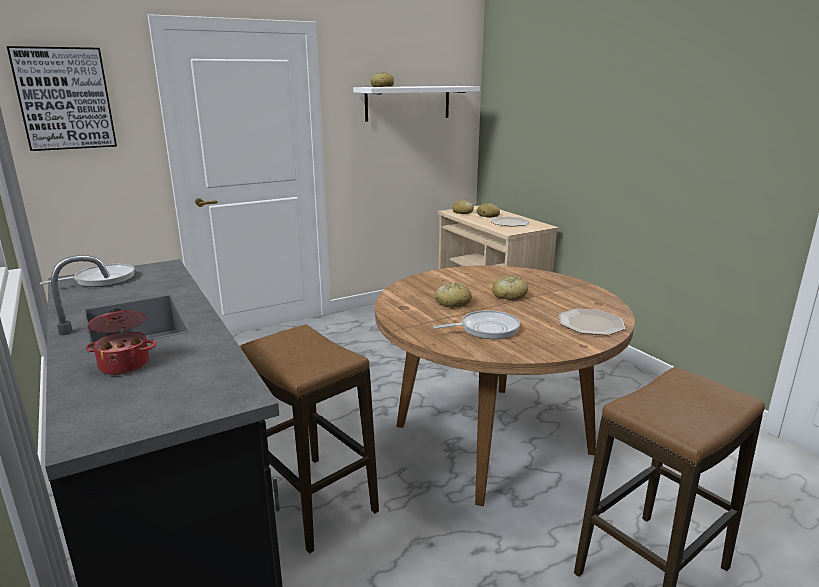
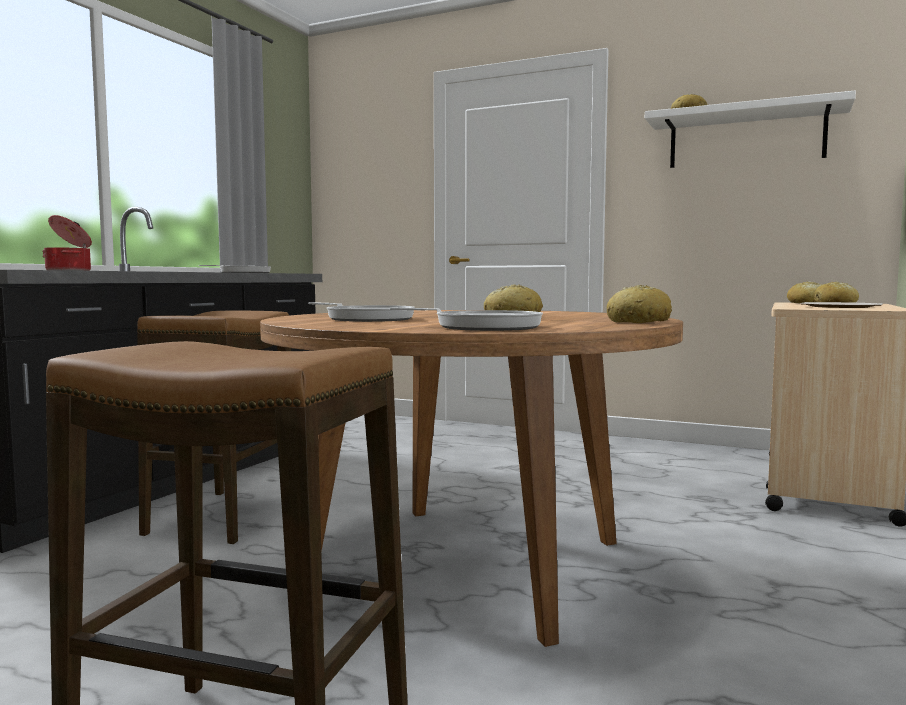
camera: 55 degrees right, 15 degrees down
(65, 99) = (362, 156): picture -> none
(452, 302) = (432, 314): bread -> bread (638, 322)
(589, 323) = (481, 327): plate -> frying pan

